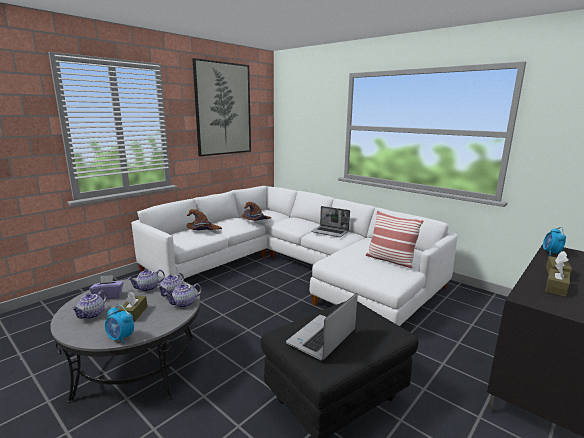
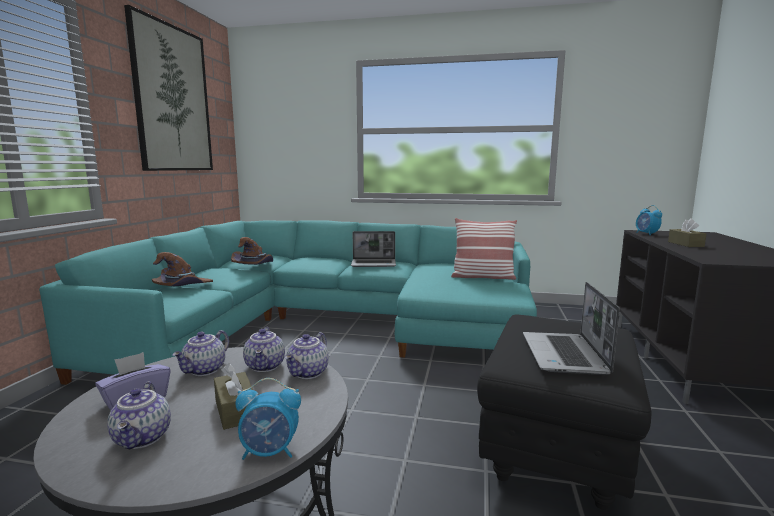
camera: 30 degrees left, 5 degrees down
(294, 268) = (328, 324): white sofa -> turquoise sofa
(556, 288) = (709, 251): brown tissue box -> none

